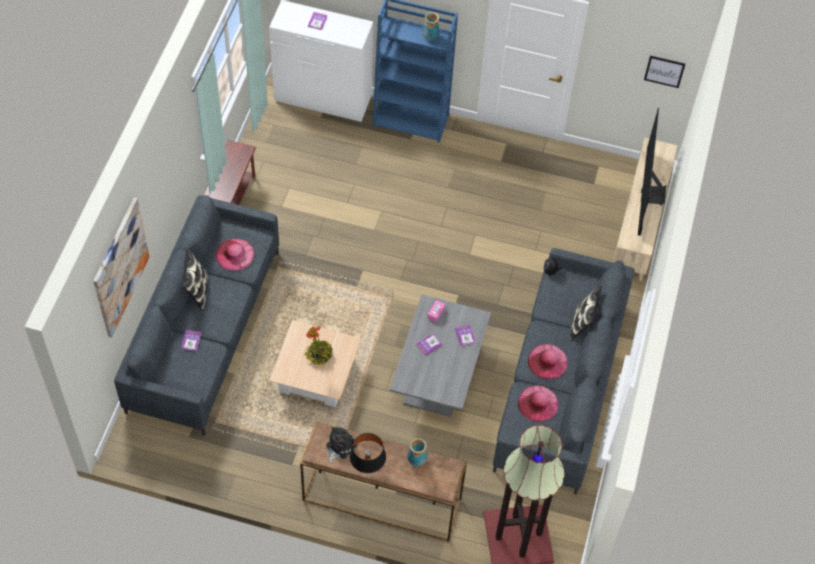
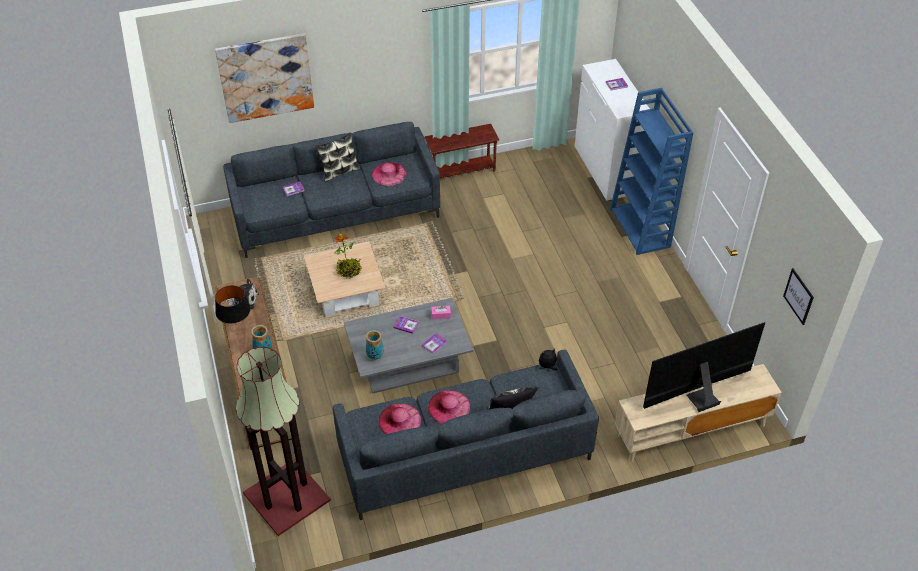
camera: 60 degrees right, 10 degrees down
(430, 38) = (664, 142): vase -> vase (375, 356)

